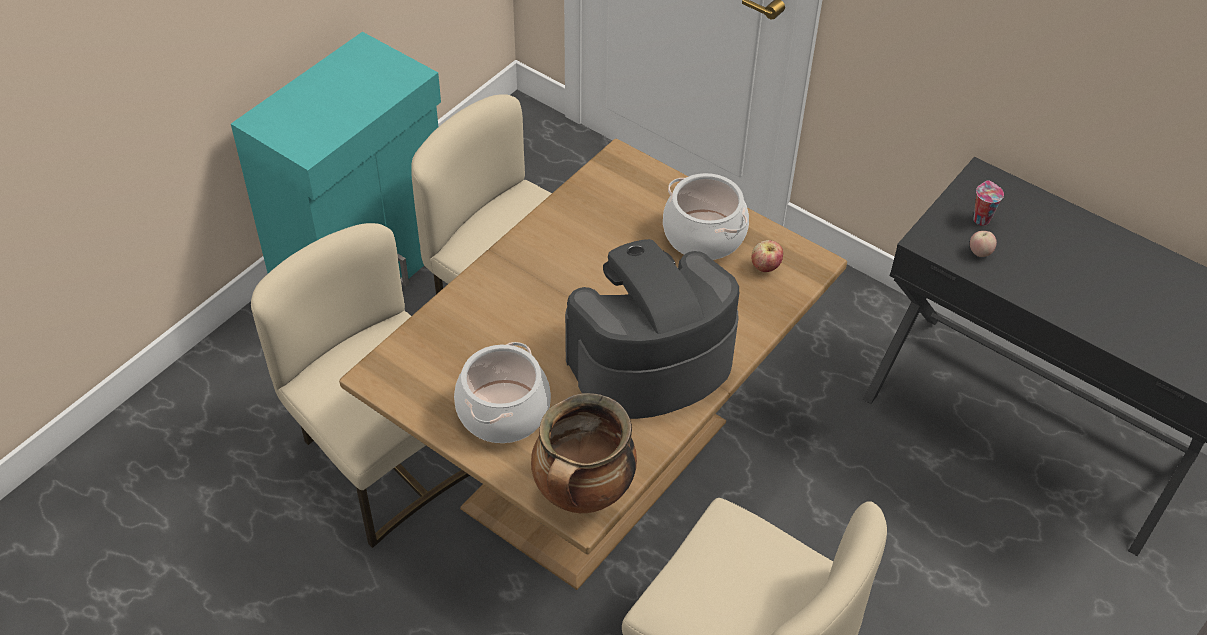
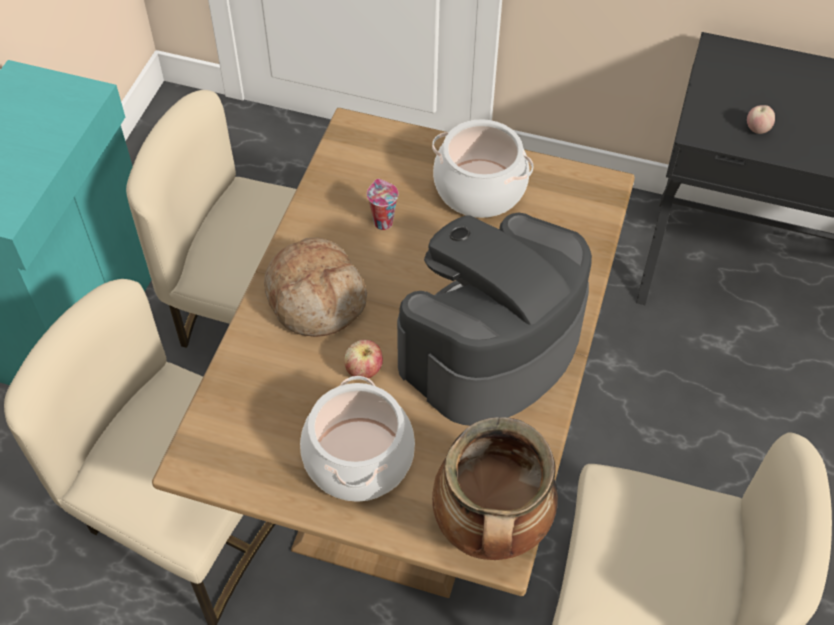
camera: 20 degrees left, 5 degrees up
(526, 283) = (316, 298): none -> bread
(765, 267) = (558, 205): apple -> apple (364, 370)
(980, 218) = (740, 94): cup -> cup (382, 221)

